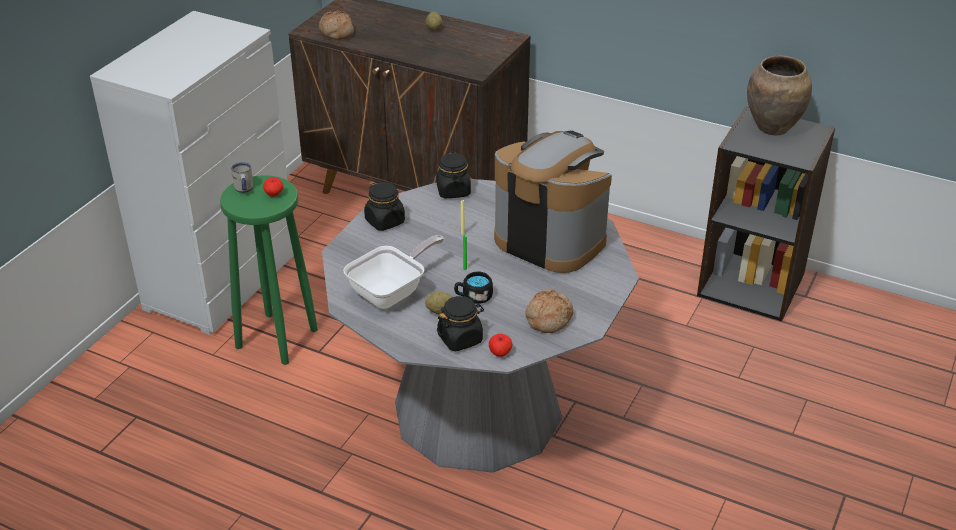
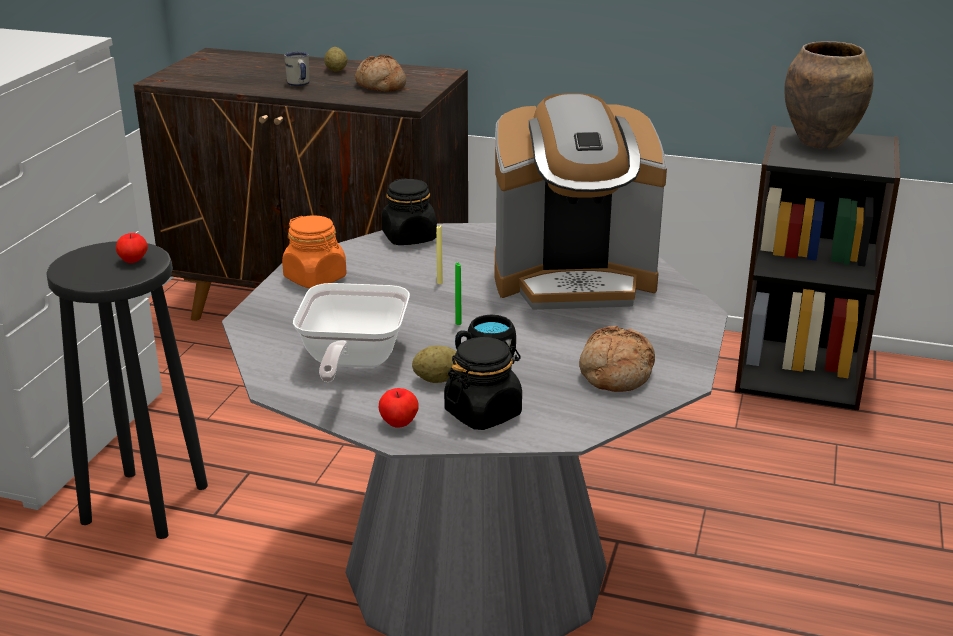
camera: 10 degrees left, 10 degrees down
(244, 190) = (84, 259): white mug -> white mug (299, 84)
(277, 337) = (146, 503): green stool -> black stool
(336, 32) = (201, 80): bread -> bread (380, 86)
(385, 221) = (315, 278): black jar -> orange jar
(392, 292) = (351, 362): frying pan -> frying pan turned 150 degrees clockwise
(500, 353) = (557, 426): apple -> apple (399, 423)
(550, 239) = (574, 280): coffee machine -> coffee machine turned 150 degrees clockwise

